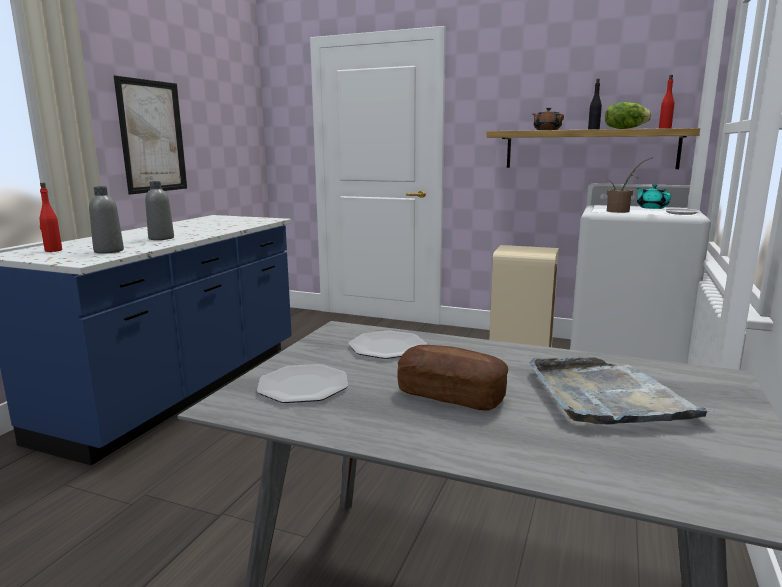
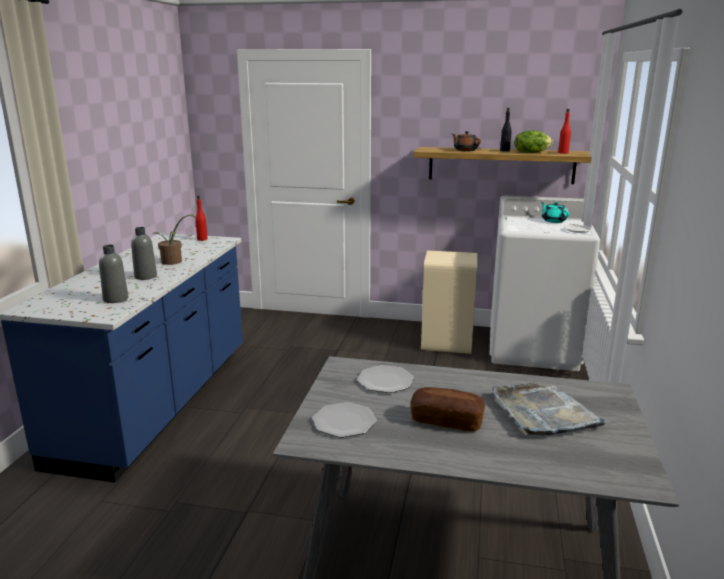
camera: 10 degrees left, 5 degrees up
(53, 250) = (62, 300): red bottle -> red bottle (202, 239)
(152, 136) = (105, 166): picture -> none
(621, 211) = (531, 228): potted plant -> potted plant (174, 262)

